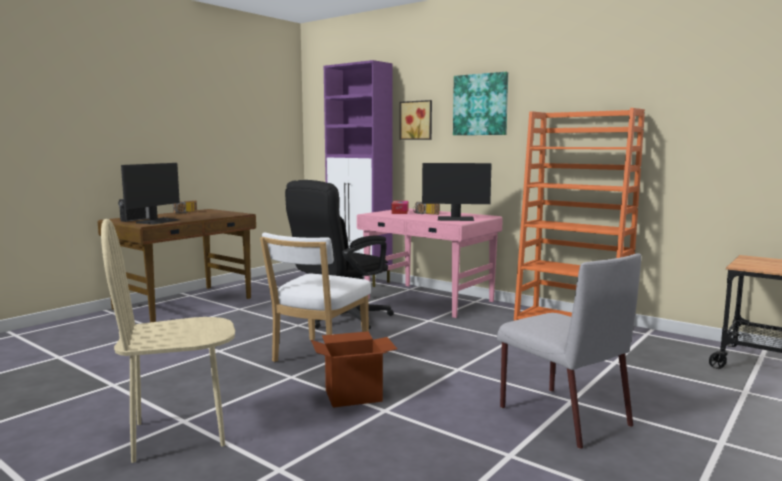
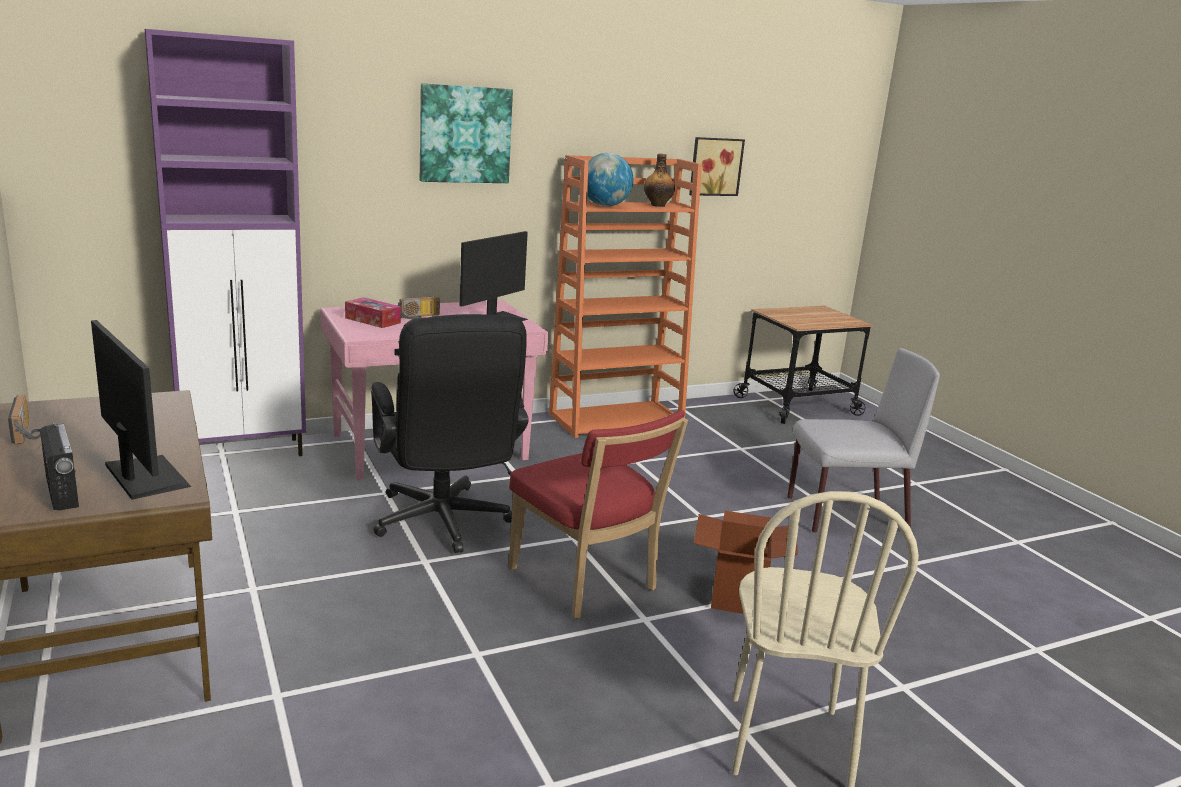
camera: 65 degrees left, 10 degrees up
(318, 357) = (586, 582): white chair -> red chair
(417, 120) = (341, 152): picture -> picture (714, 166)
(556, 146) = (605, 206): none -> globe
(607, 146) = (657, 205): none -> bottle

